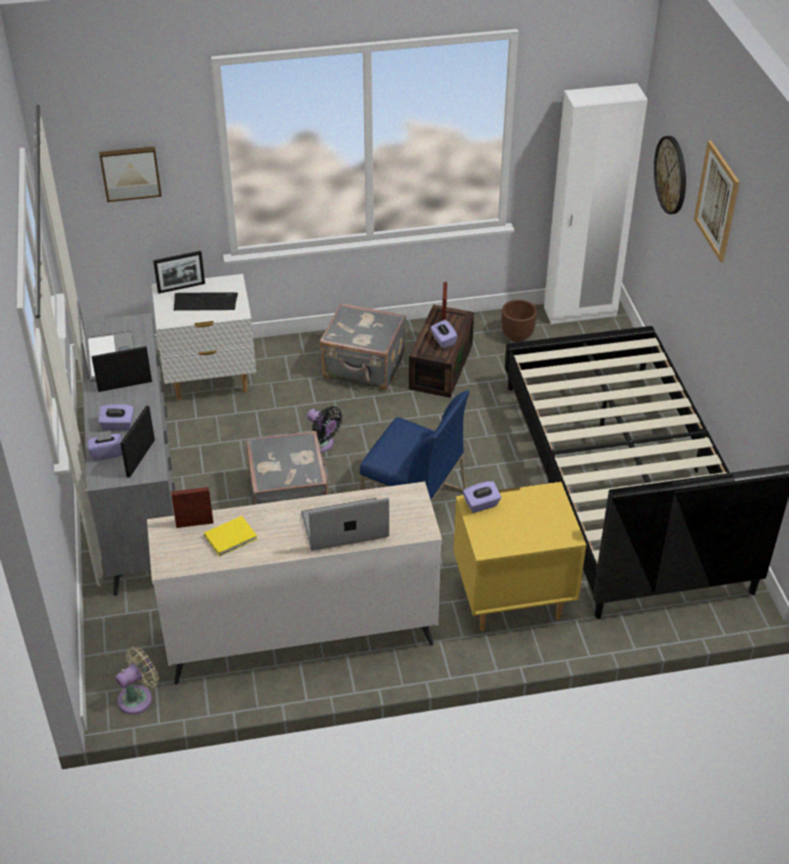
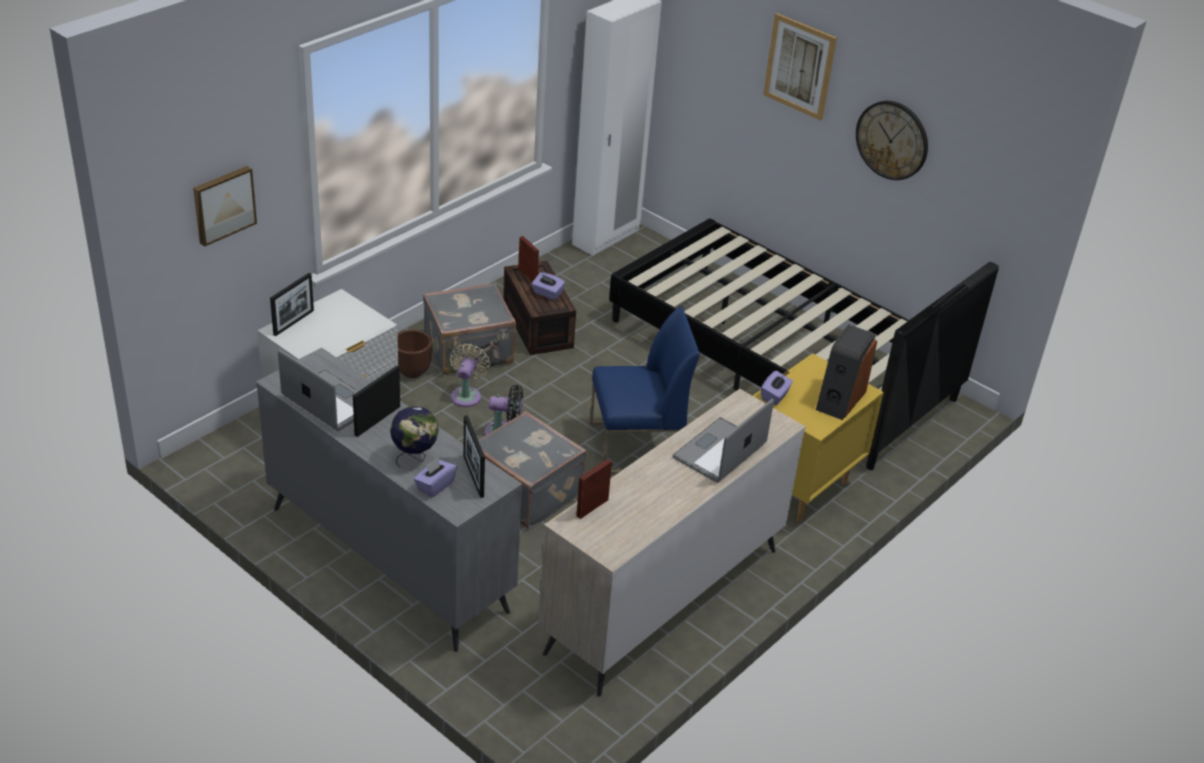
camera: 40 degrees left, 5 degrees down
(118, 425) = (415, 458): purple tissue box -> globe
(138, 698) = (579, 726): beige fan -> beige fan (467, 395)
(205, 302) = (334, 326): keyboard -> none
(232, 537) = (639, 503): yellow book -> none
(517, 336) = (575, 275): brown planter -> brown planter (413, 371)
(536, 533) = (840, 399): none -> speaker
(671, 175) = (708, 65): wall clock -> wall clock (892, 140)

